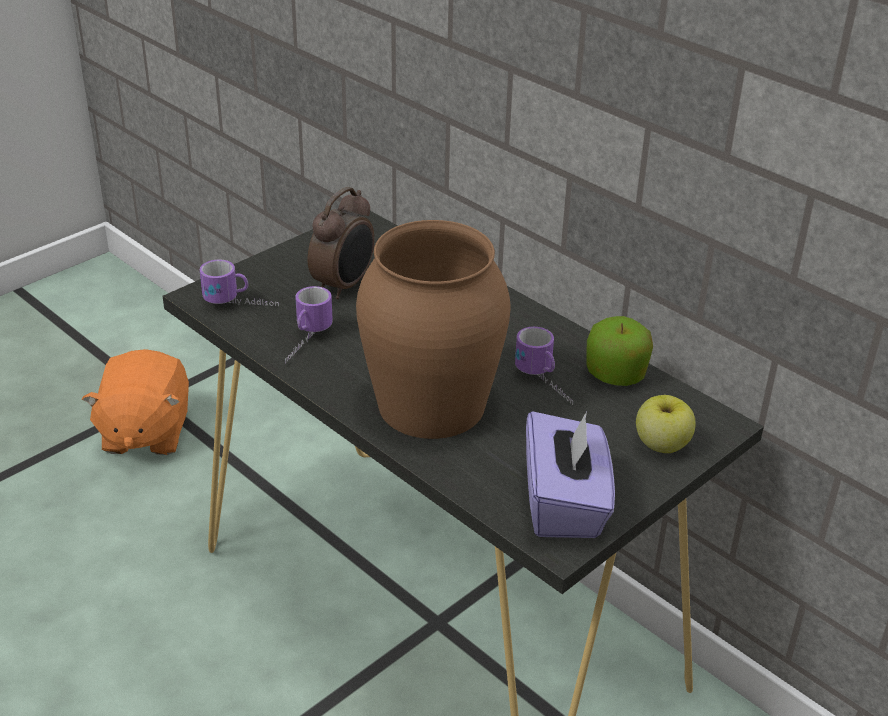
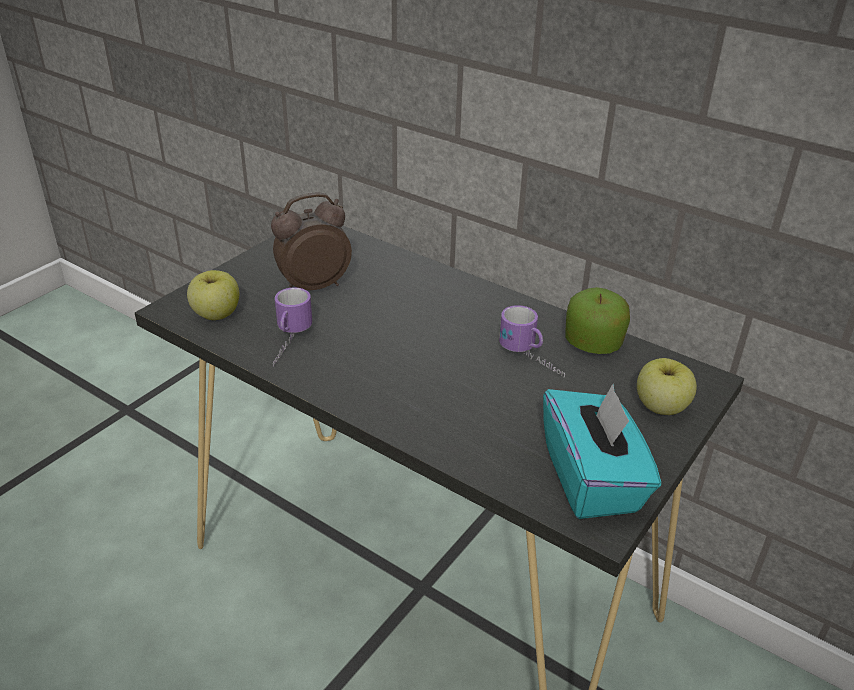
camera: 10 degrees left, 0 degrees up
(145, 432) = (120, 442): orange plush toy -> none
(241, 305) = (216, 314): mug -> apple
(344, 286) = (313, 286): alarm clock -> alarm clock turned 135 degrees counterclockwise
(433, 404) = (430, 391): brown vase -> none
(565, 504) = (592, 479): purple tissue box -> turquoise tissue box

